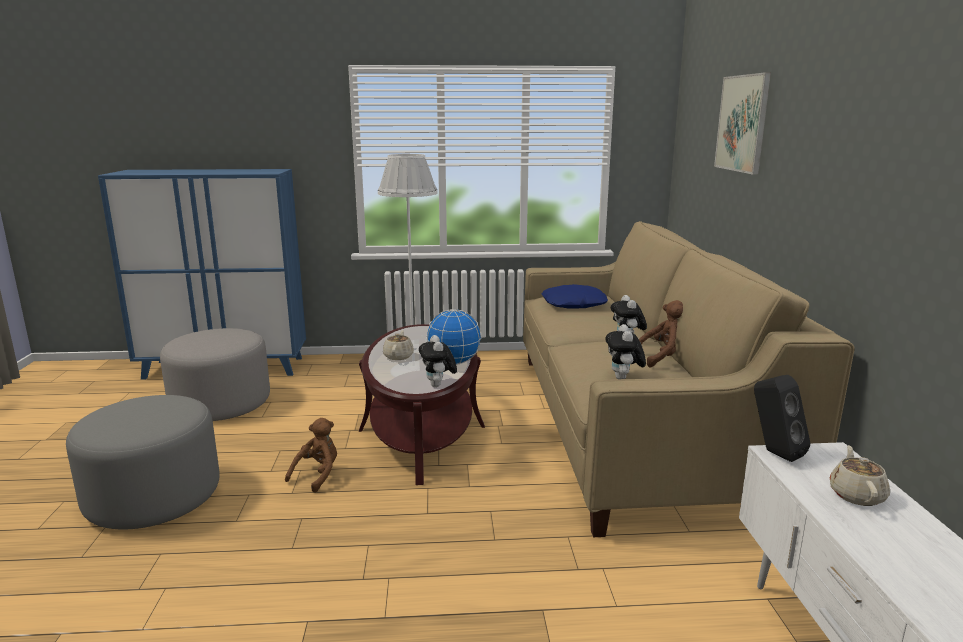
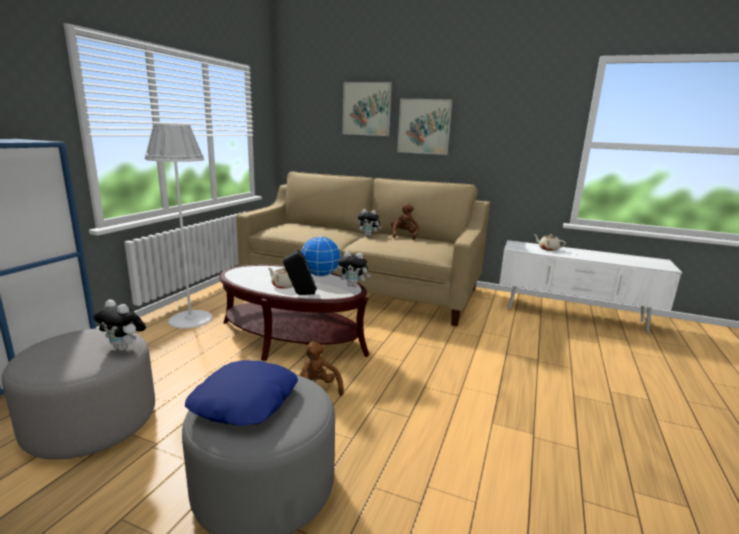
camera: 65 degrees left, 0 degrees up
(574, 304) = (296, 229): blue pillow -> blue pillow (245, 401)
(623, 379) = (422, 246): plush toy -> plush toy (124, 348)
(773, 453) = (512, 248): black speaker -> black speaker (300, 294)
(796, 159) = (424, 126): none -> picture

